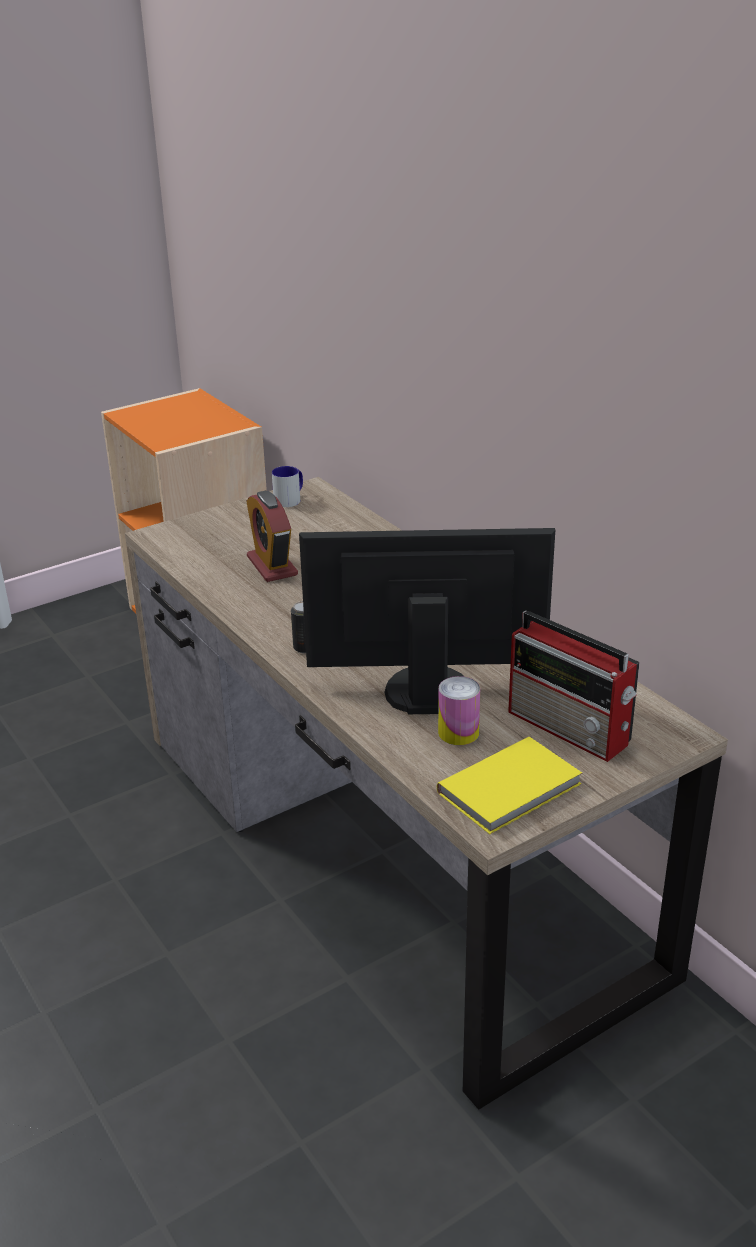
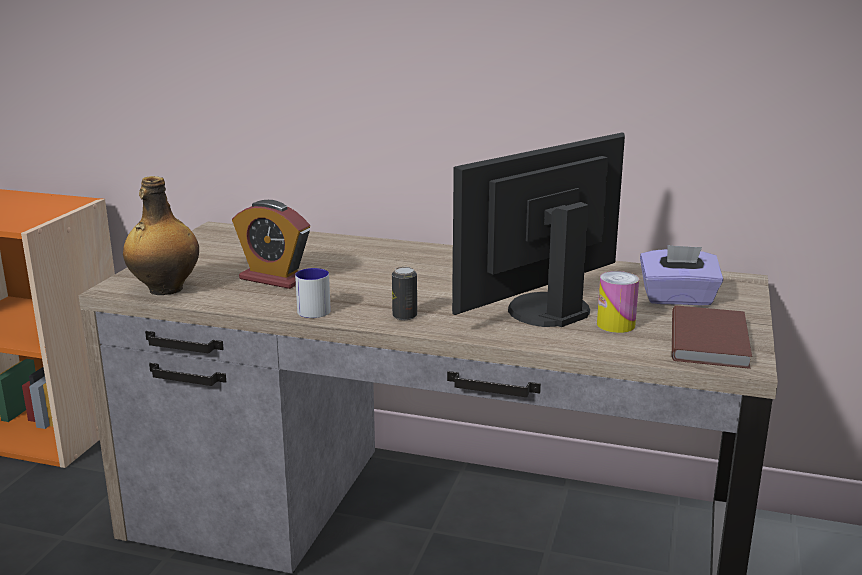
camera: 40 degrees left, 10 degrees down
(183, 549) = (165, 289): none -> bottle
(290, 499) = (209, 238): mug -> mug (314, 309)
(512, 789) = (711, 340): yellow book -> brown book
(571, 729) = (678, 299): radio -> purple tissue box

